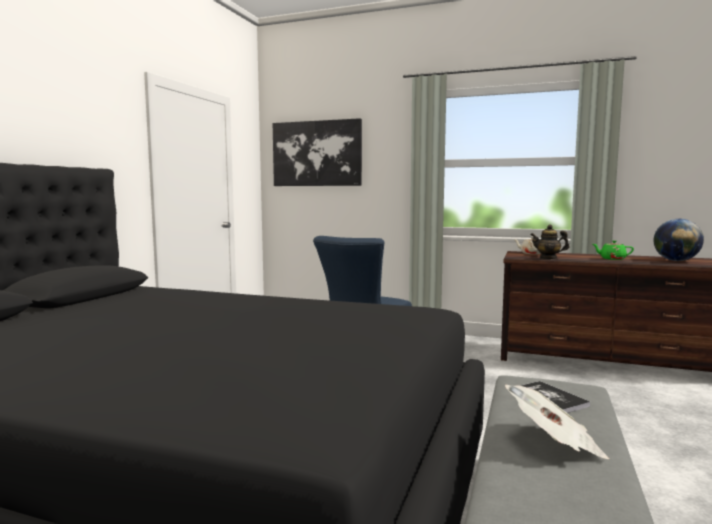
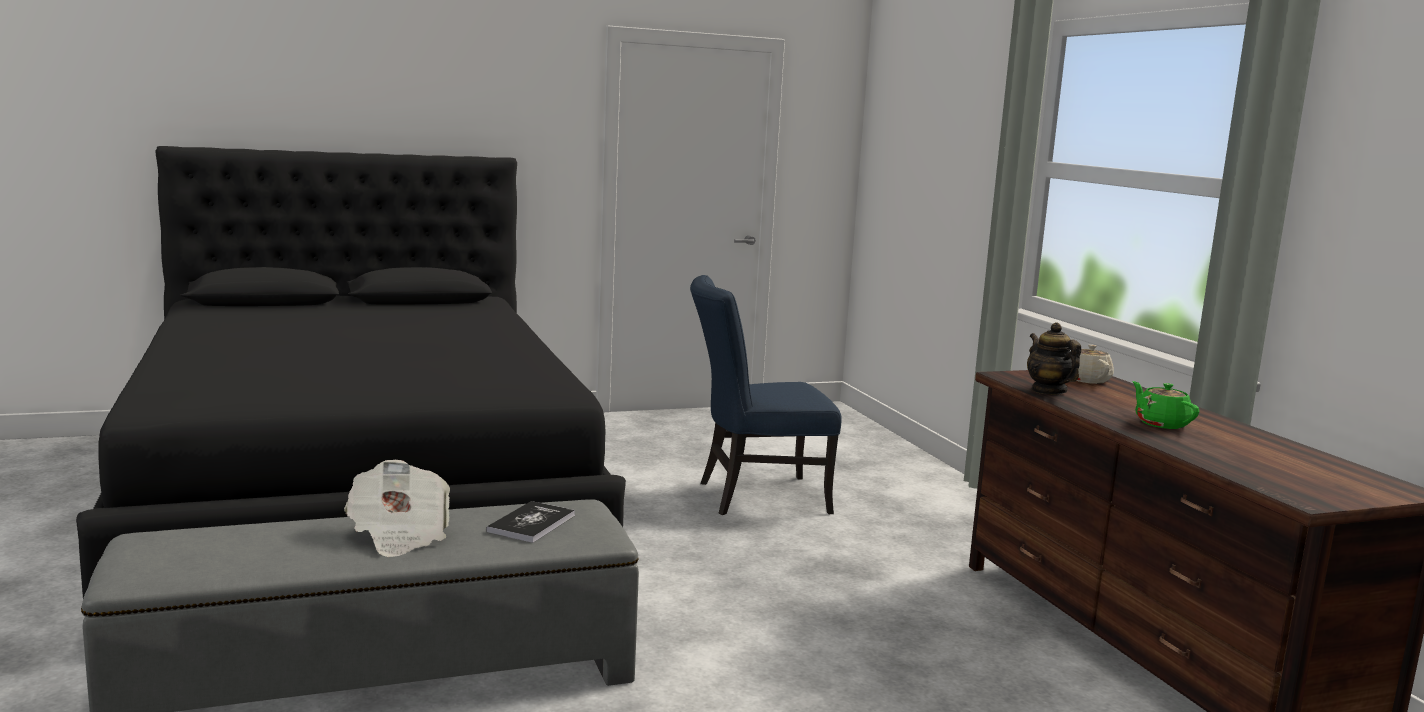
camera: 50 degrees right, 5 degrees up
(316, 153) = (914, 132): picture -> none
(676, 261) = (1272, 463): globe -> none

